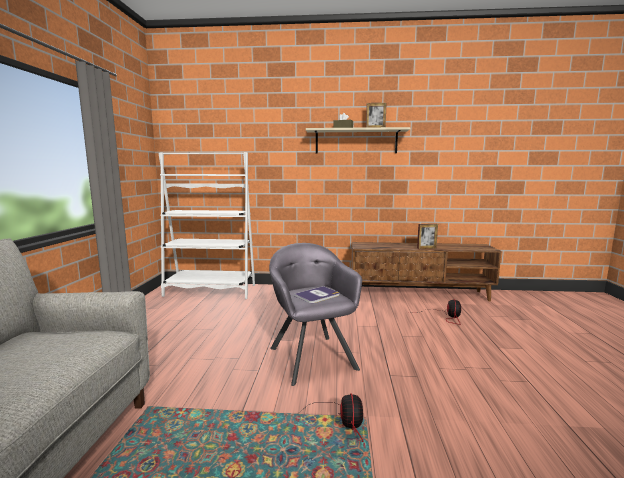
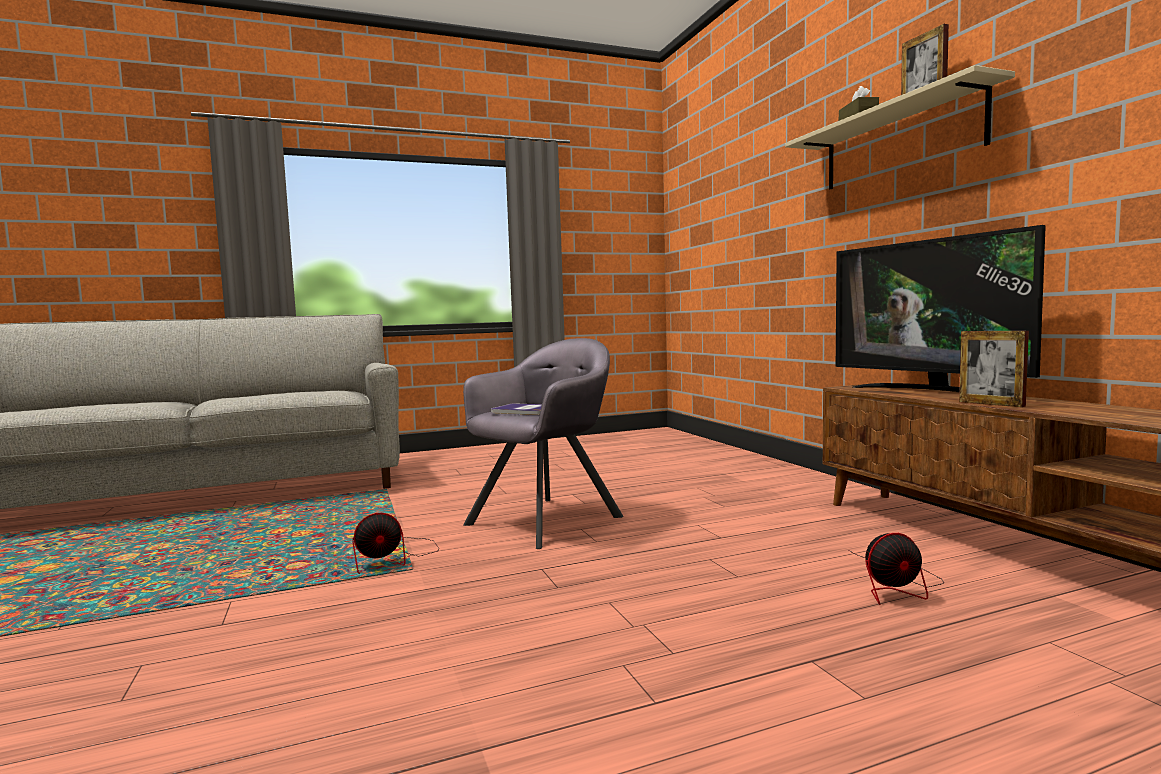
camera: 65 degrees right, 5 degrees down
(210, 291) = (676, 443): white bookcase -> none
(387, 244) = (928, 391): none -> television

